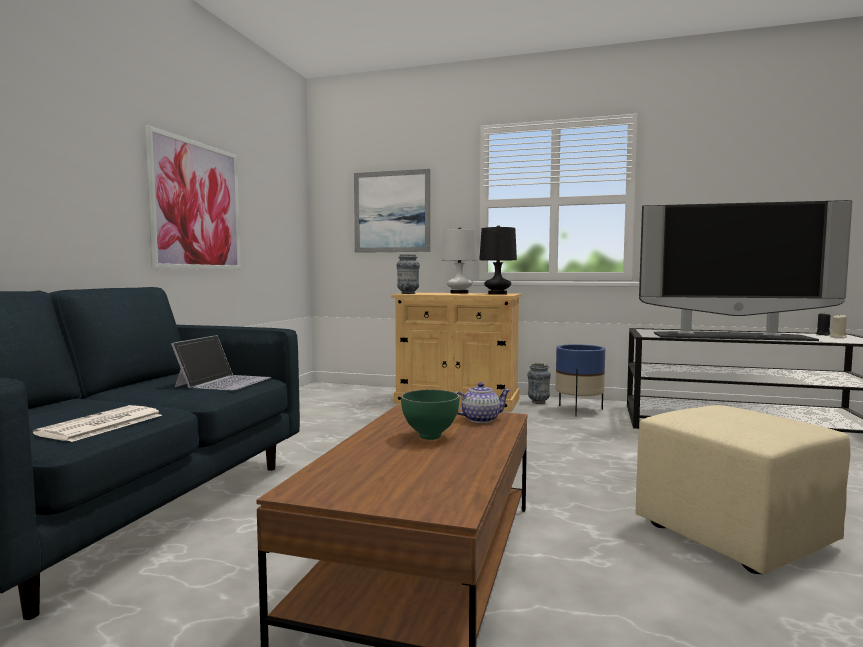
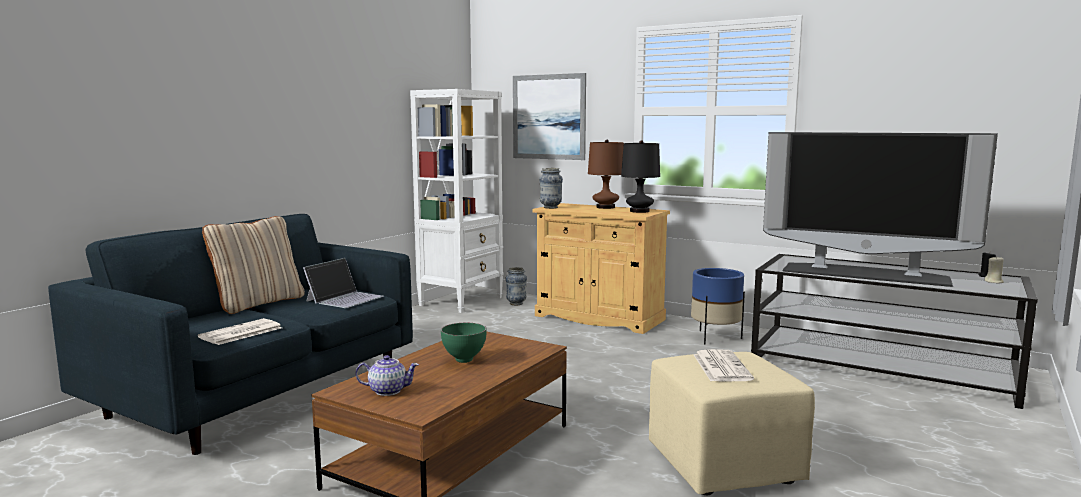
camera: 15 degrees right, 5 degrees up
(108, 392) = (258, 303): none -> beige pillow
(197, 206) = (348, 130): picture -> none
(309, 395) = (461, 301): none -> white bookcase
(459, 293) = (605, 207): white table lamp -> brown table lamp
(480, 419) = (520, 348): teapot -> teapot (387, 391)
(538, 402) = (681, 325): vase -> vase (516, 303)
(732, 418) = (720, 366): none -> newspaper

